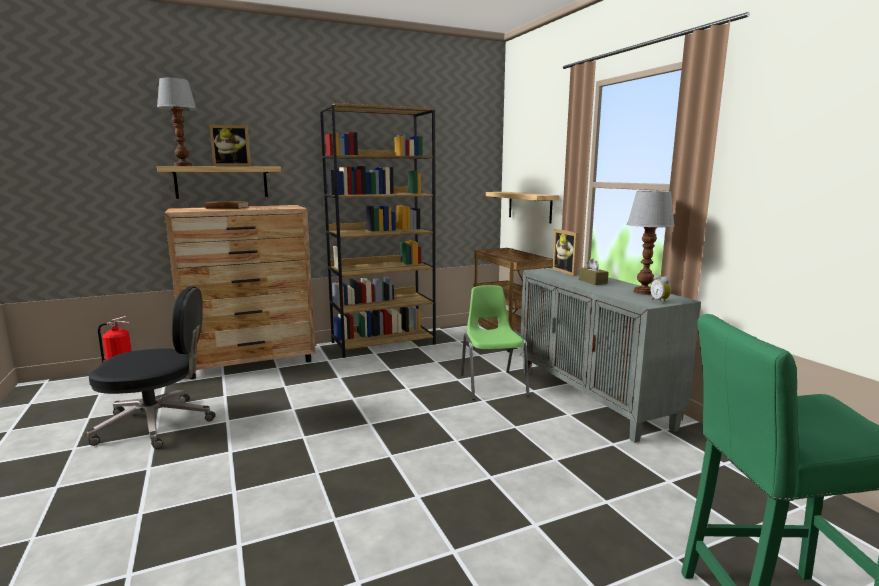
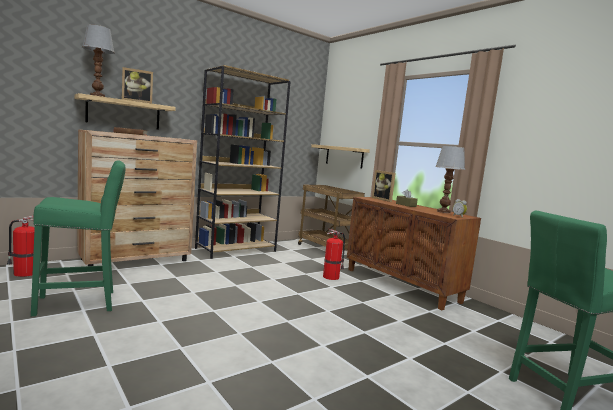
camera: 15 degrees left, 5 degrees down
(158, 424) = (81, 303): black office chair -> green stool
(492, 384) = (331, 277): green chair -> fire extinguisher
(593, 398) = (402, 285): grey cabinet -> brown cabinet

